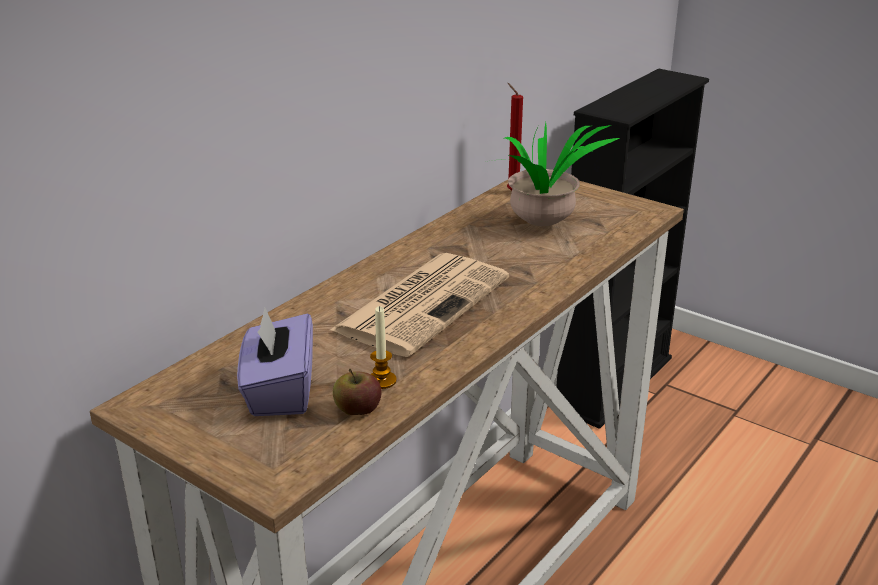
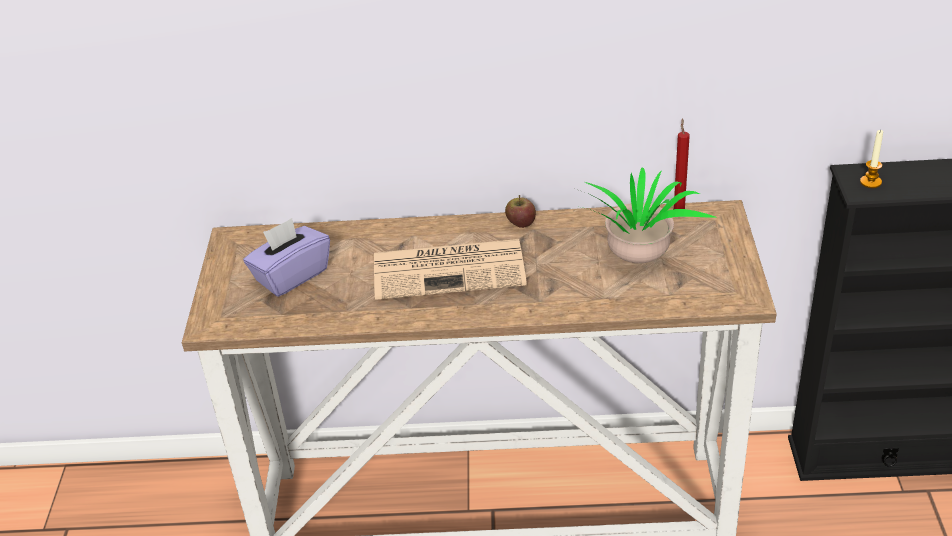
camera: 55 degrees right, 10 degrees up
(357, 410) = (301, 313): apple -> apple (520, 223)
(382, 380) = (341, 305): candle -> candle (870, 182)

